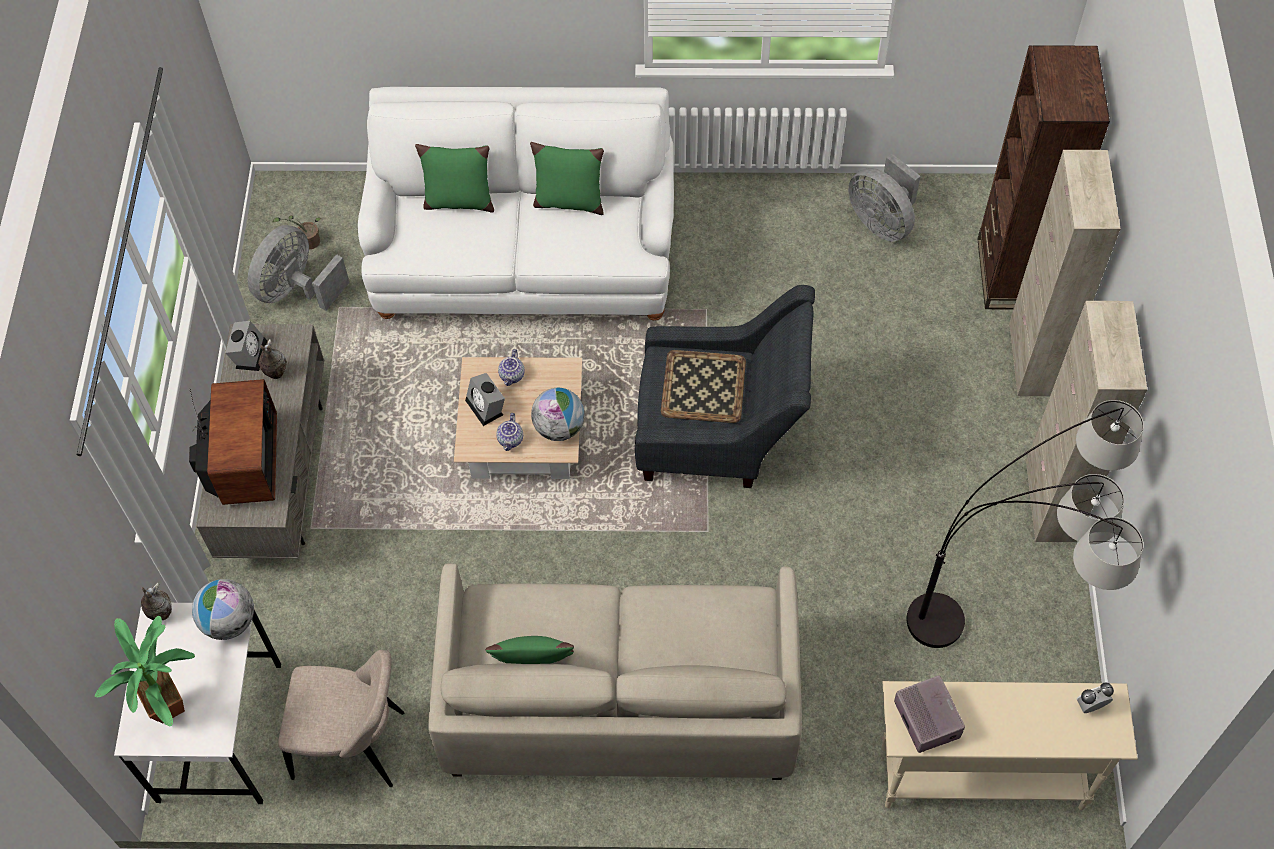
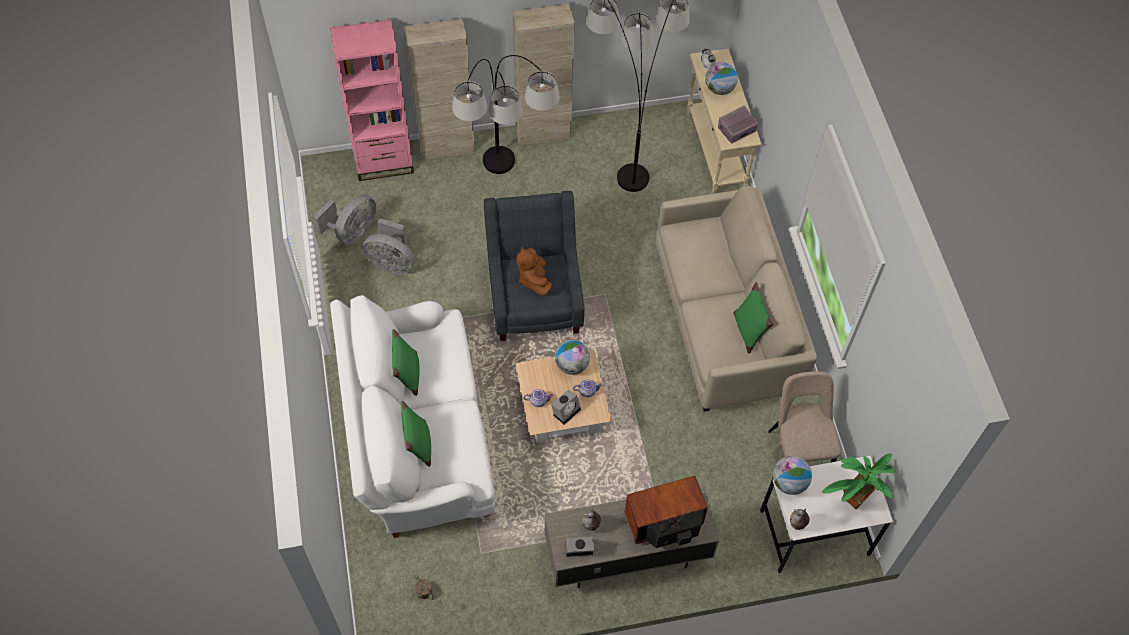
camera: 105 degrees left, 0 degrees up
(297, 290) = (471, 588): grey fan -> grey fan (392, 262)
(704, 386) = (534, 279): tray -> brown plush toy
(929, 427) = (506, 193): none -> floor lamp
(1010, 273) = (384, 162): brown bookcase -> pink bookcase
(1030, 714) = (719, 89): none -> globe

